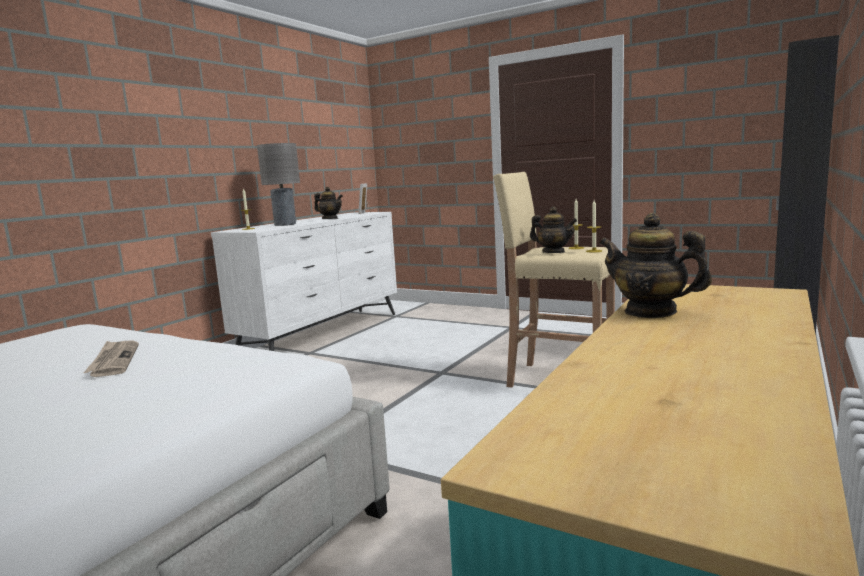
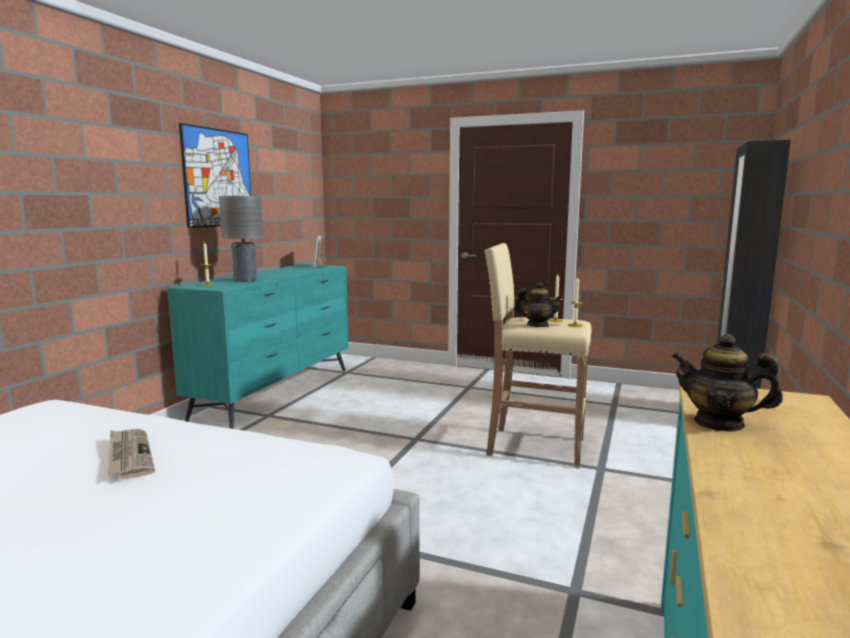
camera: 10 degrees left, 0 degrees up
(260, 130) = (218, 178): none -> picture
(324, 334) = (277, 393): white dresser -> turquoise dresser
(330, 219) = (288, 274): teapot -> none

